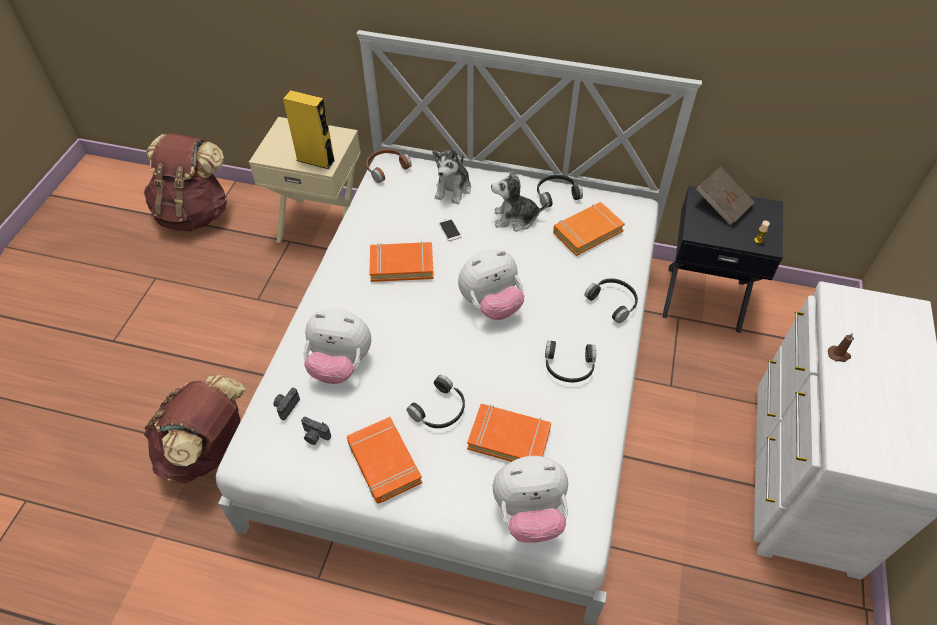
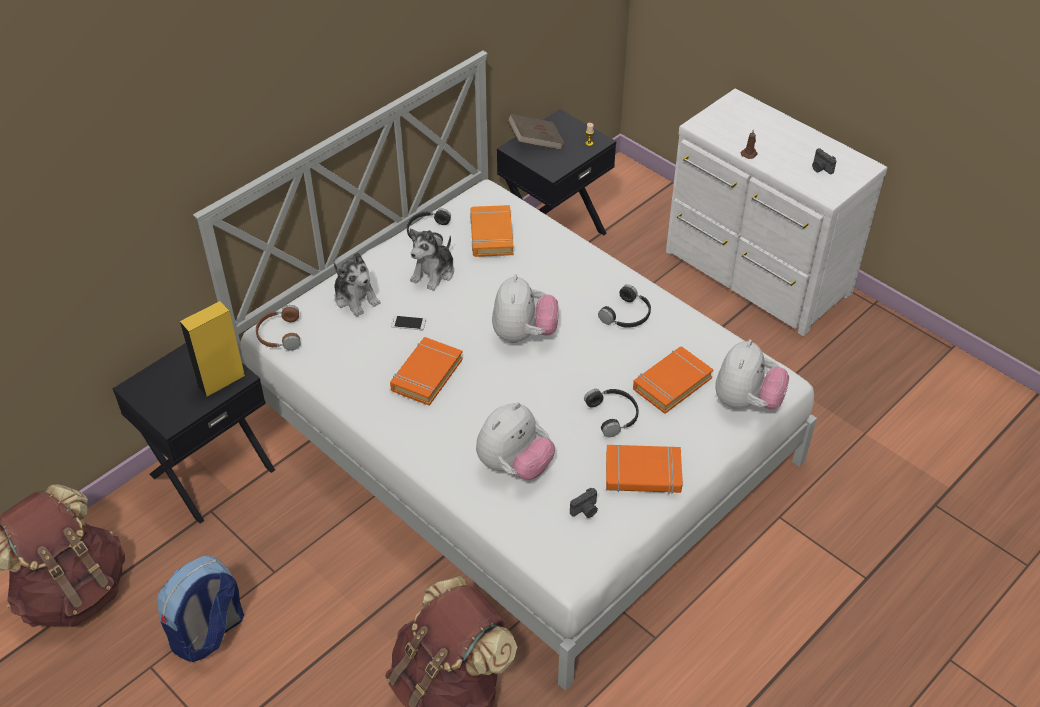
camera: 60 degrees left, 5 degrees down
(192, 292) = (208, 633): none -> backpack
(286, 406) = (537, 521): camera -> camera (820, 168)
(322, 224) = (211, 471): beige nightstand -> black nightstand
(613, 302) = (580, 258): black headphones -> none

